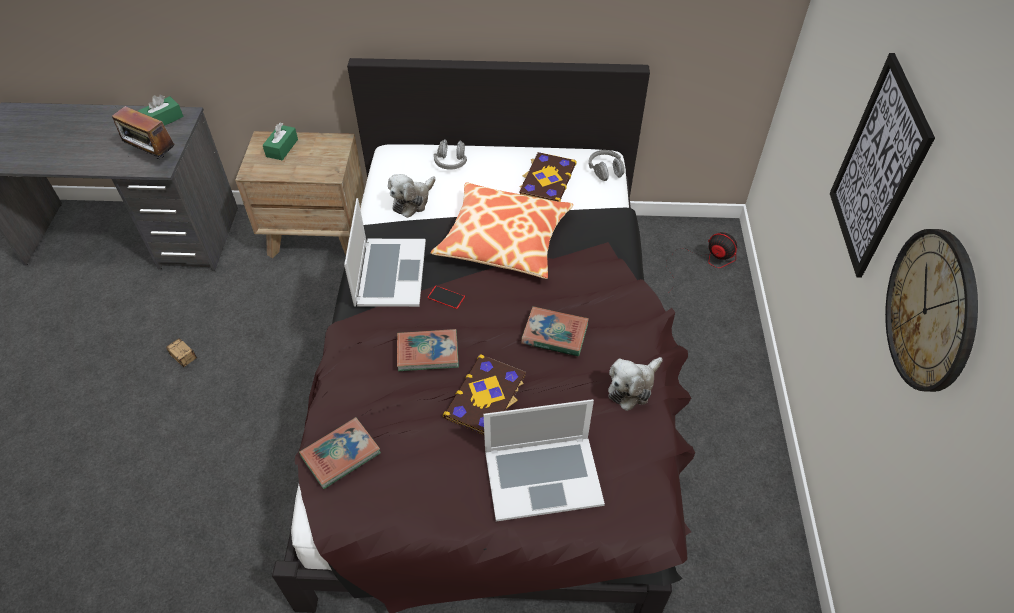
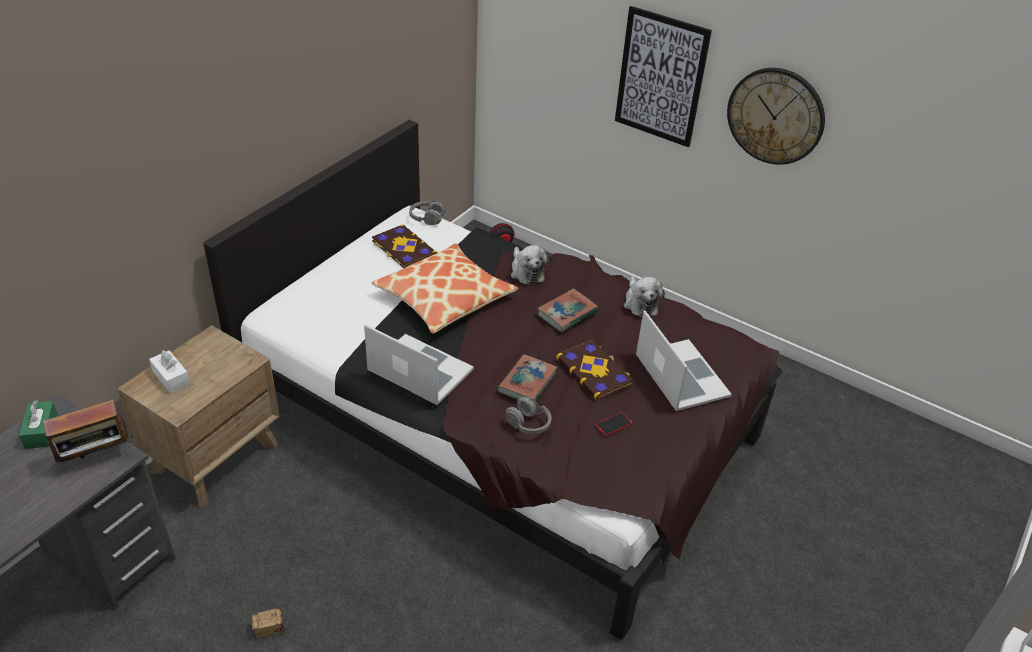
camera: 60 degrees left, 10 degrees down
(282, 148) = (171, 377): green tissue box -> white tissue box
(340, 454) = (585, 470): book -> none
(412, 201) = (345, 326): plush toy -> plush toy (526, 272)
(446, 297) = (478, 351): phone -> phone (613, 424)
(451, 162) = (323, 286): grey headphones -> grey headphones (528, 424)
(543, 476) = (681, 375): laptop -> laptop turned 45 degrees counterclockwise

